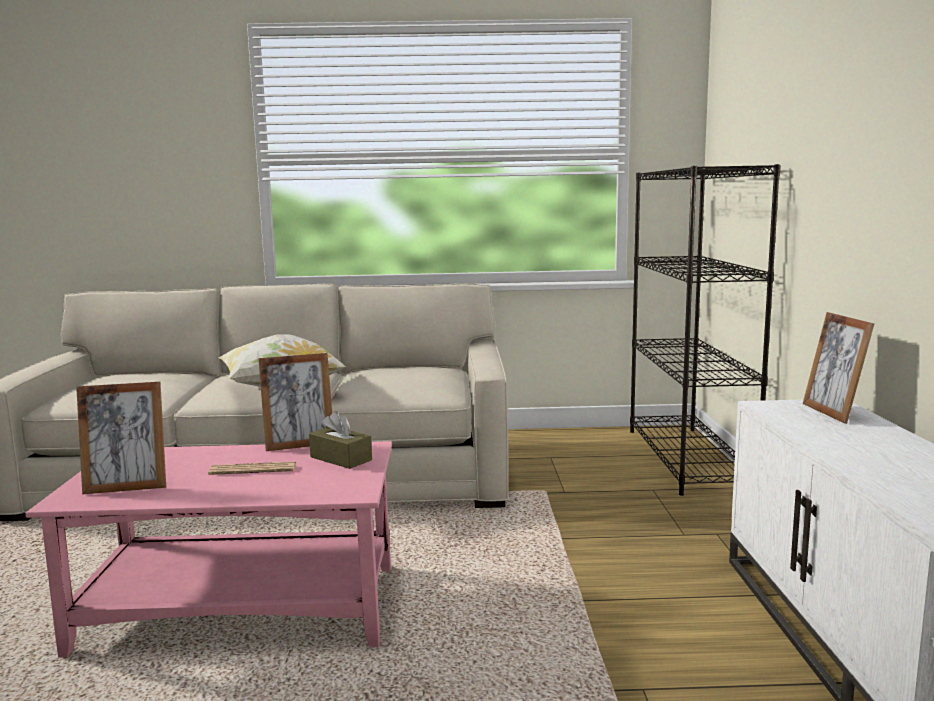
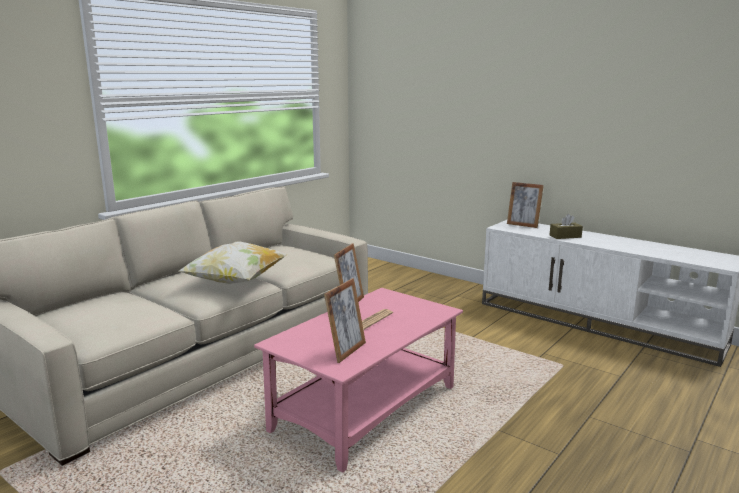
camera: 50 degrees left, 5 degrees up
(341, 458) = (390, 301): brown tissue box -> brown tissue box (565, 236)
(688, 459) = (384, 269): black bookcase -> none

